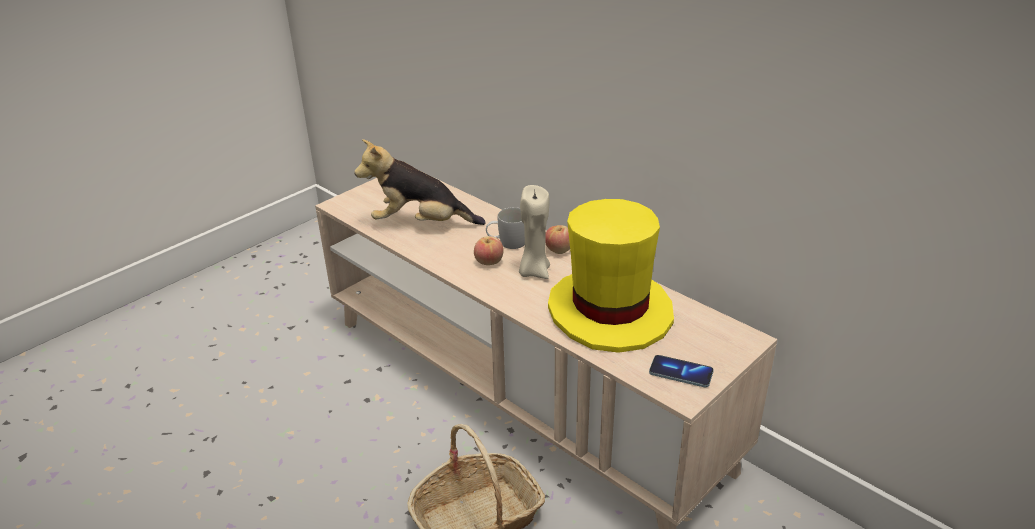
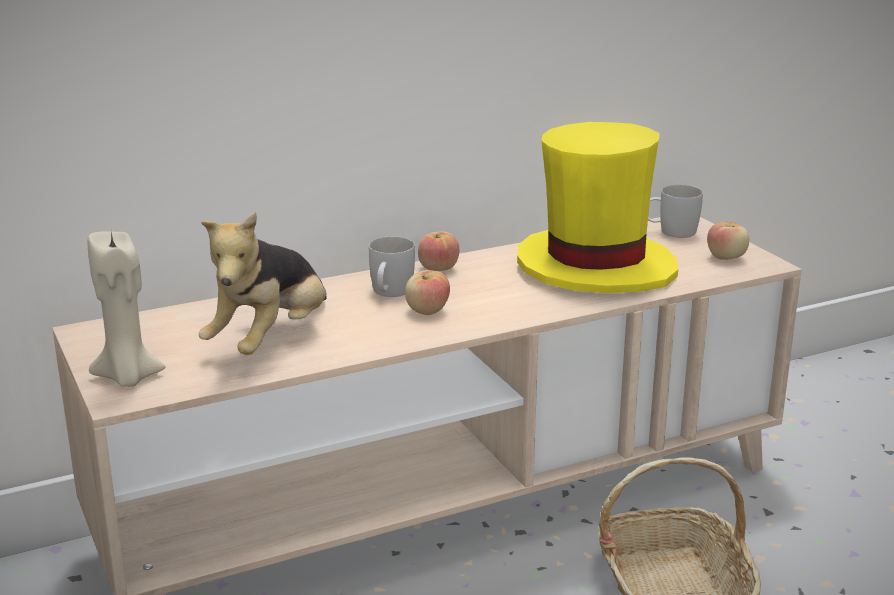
camera: 70 degrees left, 10 degrees down
(534, 271) = (476, 289): beige candle -> beige candle (128, 378)
(681, 373) = (726, 257): phone -> apple
(715, 335) = (670, 231): none -> white mug

